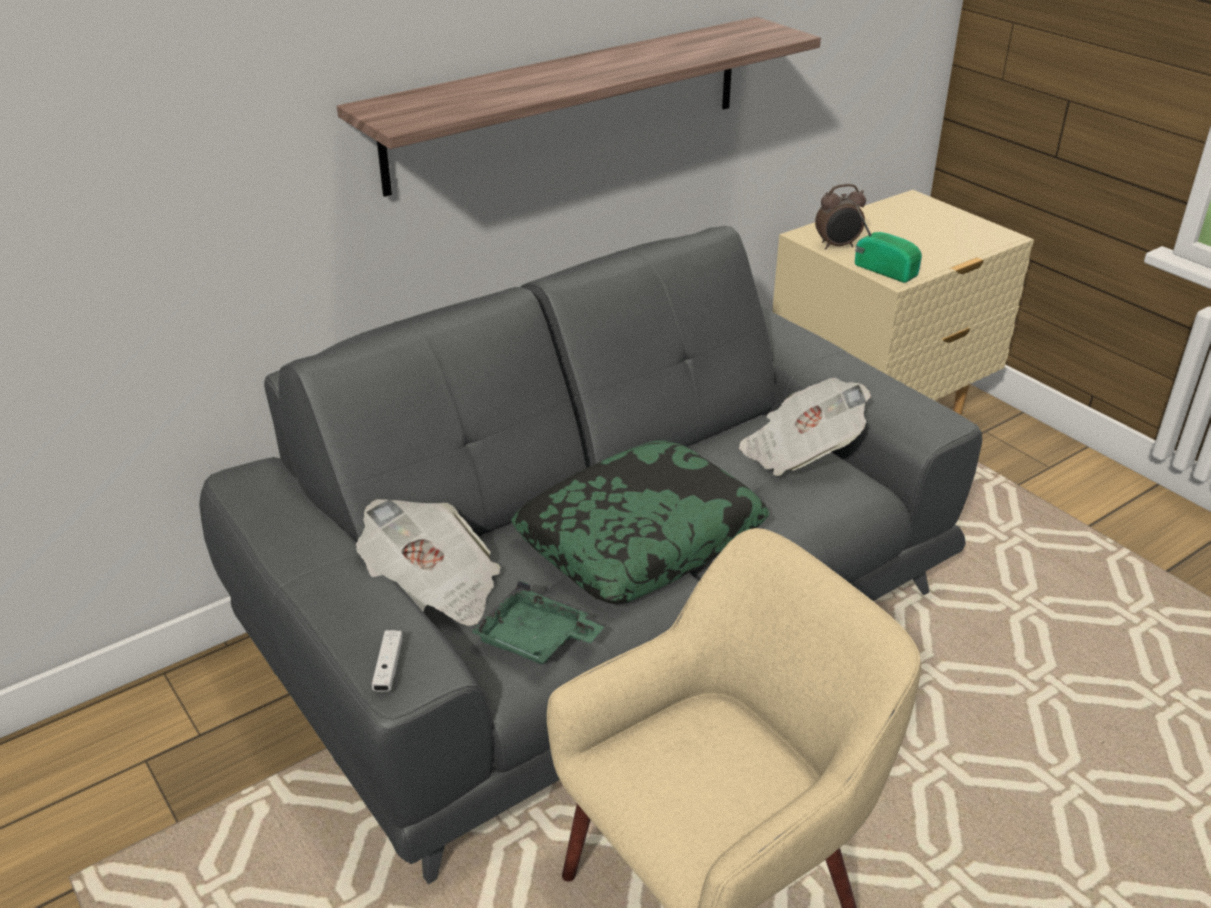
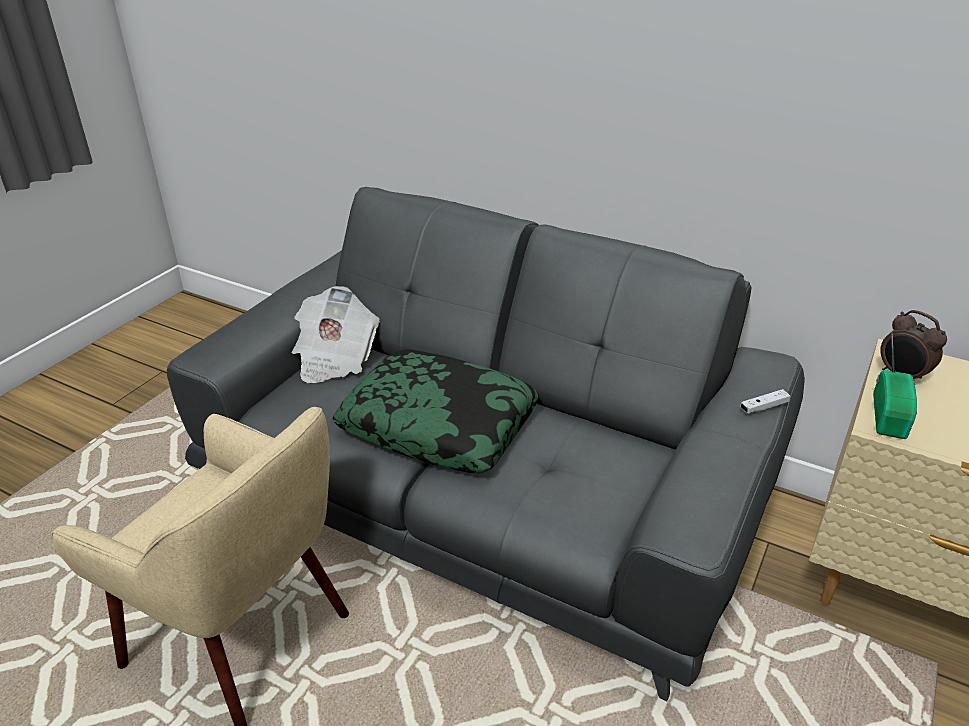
camera: 65 degrees right, 0 degrees up
(388, 667) = (210, 347): white game controller -> white game controller (764, 407)
(535, 640) = (302, 410): green tray -> none
(569, 103) = (654, 105): shelf -> none
(800, 452) = (618, 479): newspaper -> none

